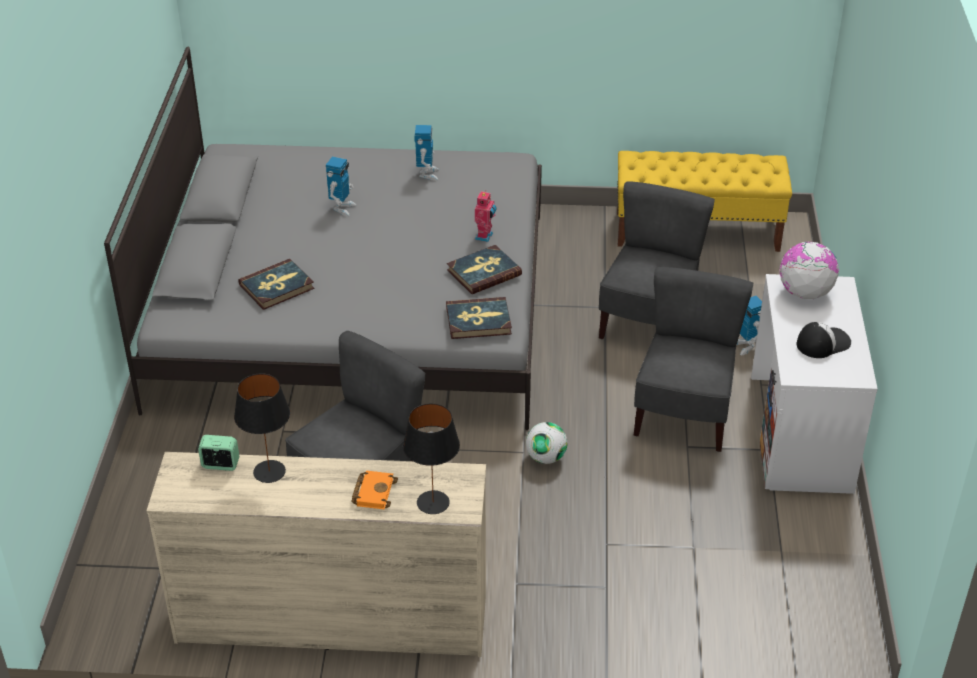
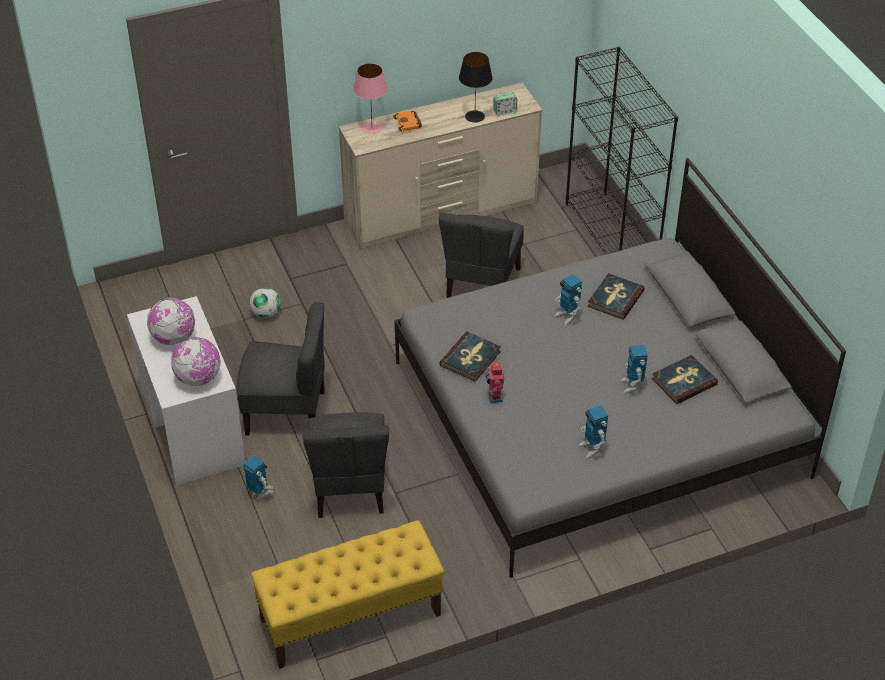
camera: 155 degrees right, 5 degrees up
(138, 503) = (612, 234): none -> black bookcase
(346, 284) = (567, 316): none -> toy robot
(432, 502) = (372, 128): black table lamp -> pink table lamp
(478, 321) = (446, 316): book -> book (683, 381)
(546, 458) = (372, 346): football -> football (266, 314)
(684, 415) = (286, 412): grey chair -> grey chair turned 75 degrees counterclockwise
(822, 343) = (174, 338): cap -> globe

